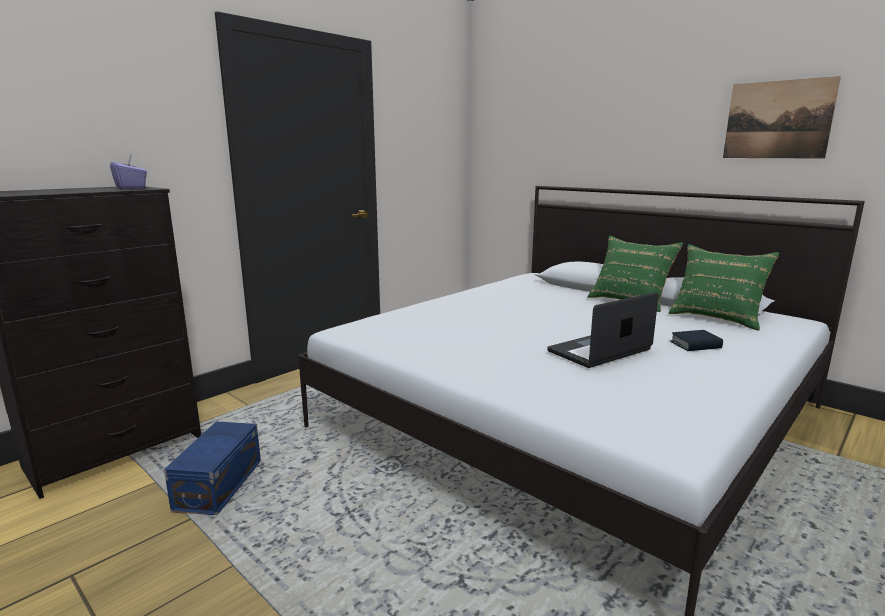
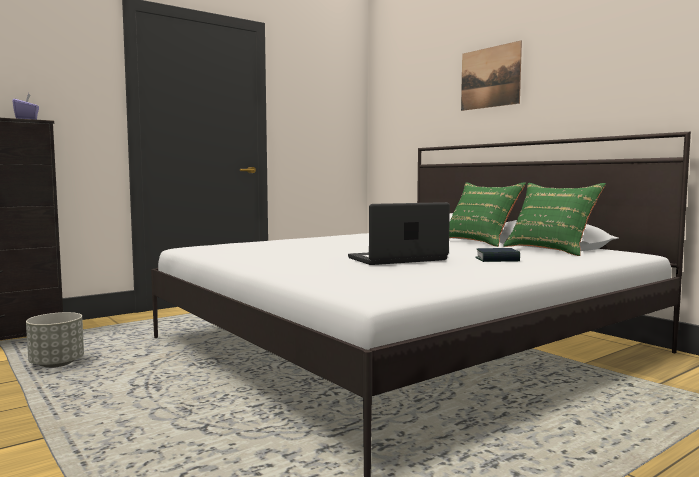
camera: 10 degrees right, 10 degrees down
(221, 484) = (57, 364): blue storage box -> grey planter
(777, 120) = (612, 64): picture -> picture (490, 77)

